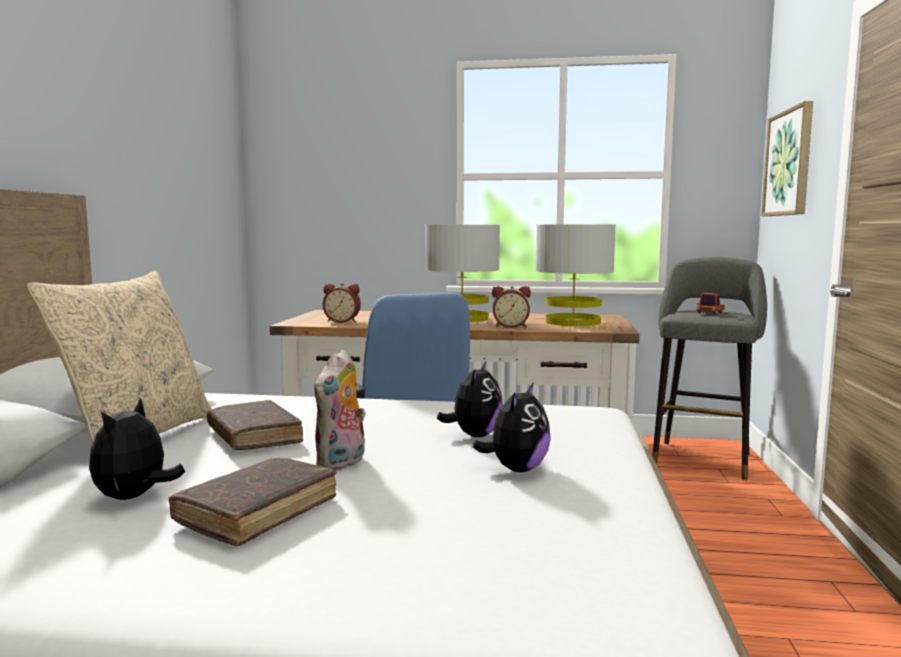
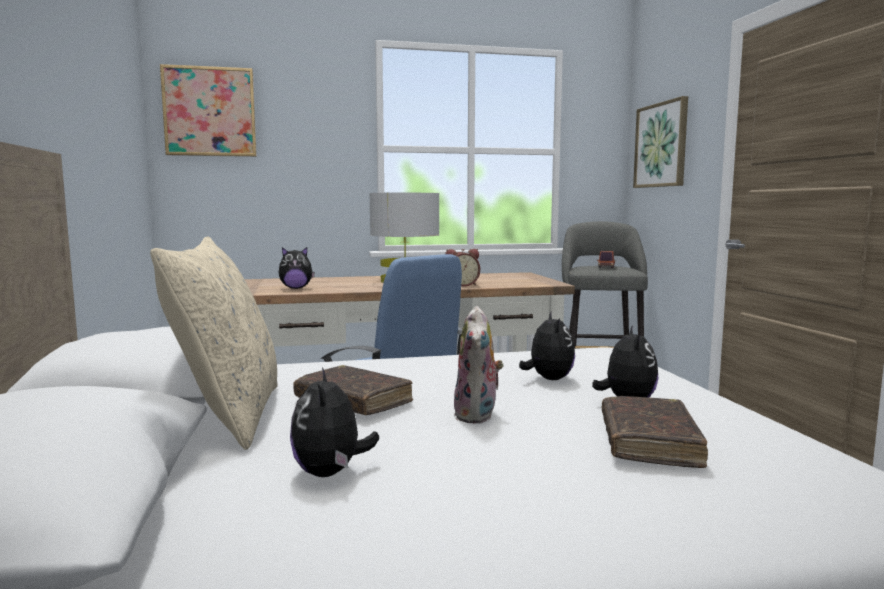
camera: 20 degrees left, 0 degrees up
(258, 512) = (477, 467): brown book -> brown book (648, 443)
(296, 146) = (210, 112): none -> picture
(342, 321) = (296, 288): alarm clock -> plush toy
(572, 322) = (505, 279): grey table lamp -> none

